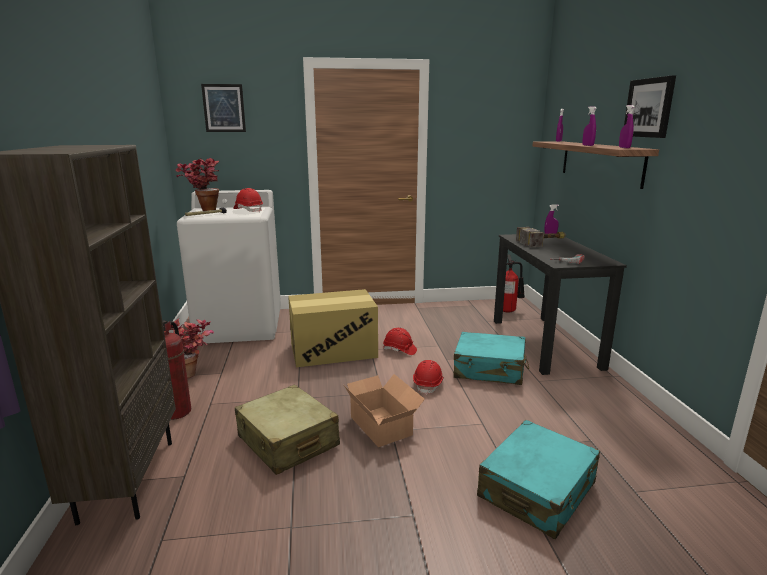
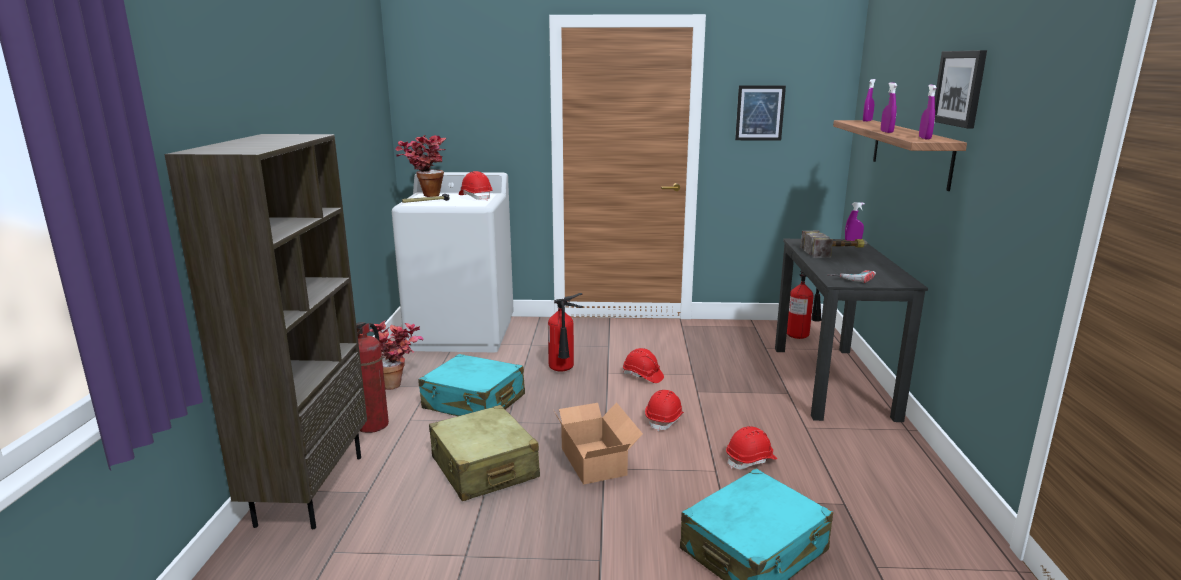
camera: 10 degrees right, 0 degrees up
(224, 108) = (455, 75): picture -> picture (760, 113)
(333, 350) = (563, 370): cardboard box -> fire extinguisher
(489, 369) = (747, 408): turquoise suitcase -> turquoise suitcase (474, 402)
(507, 412) = (751, 460): none -> red hard hat

